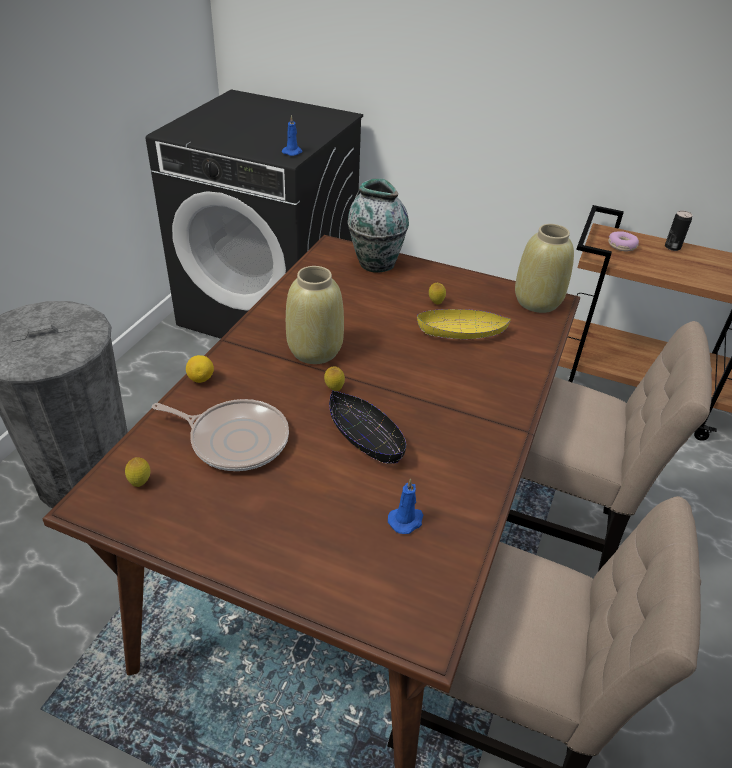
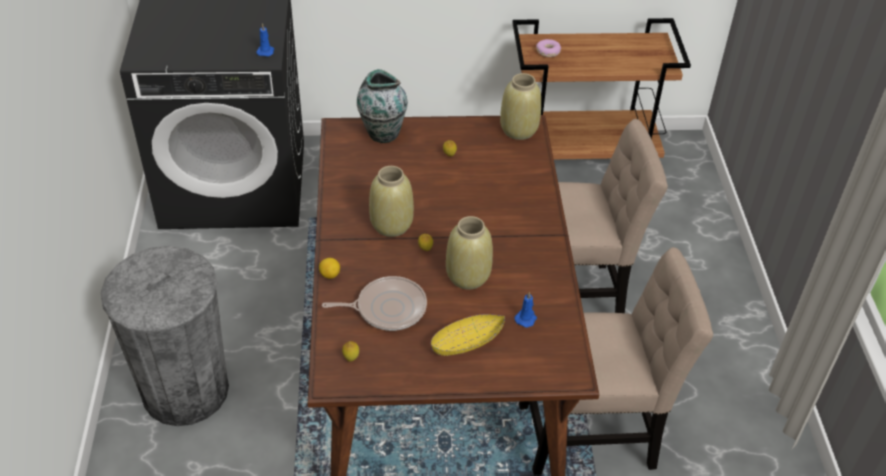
camera: 25 degrees left, 5 degrees up
(364, 437) = (467, 276): black bowl -> beige vase
(461, 333) = (482, 175): yellow bowl -> yellow bowl (467, 341)
(672, 247) = (584, 41): can -> none

